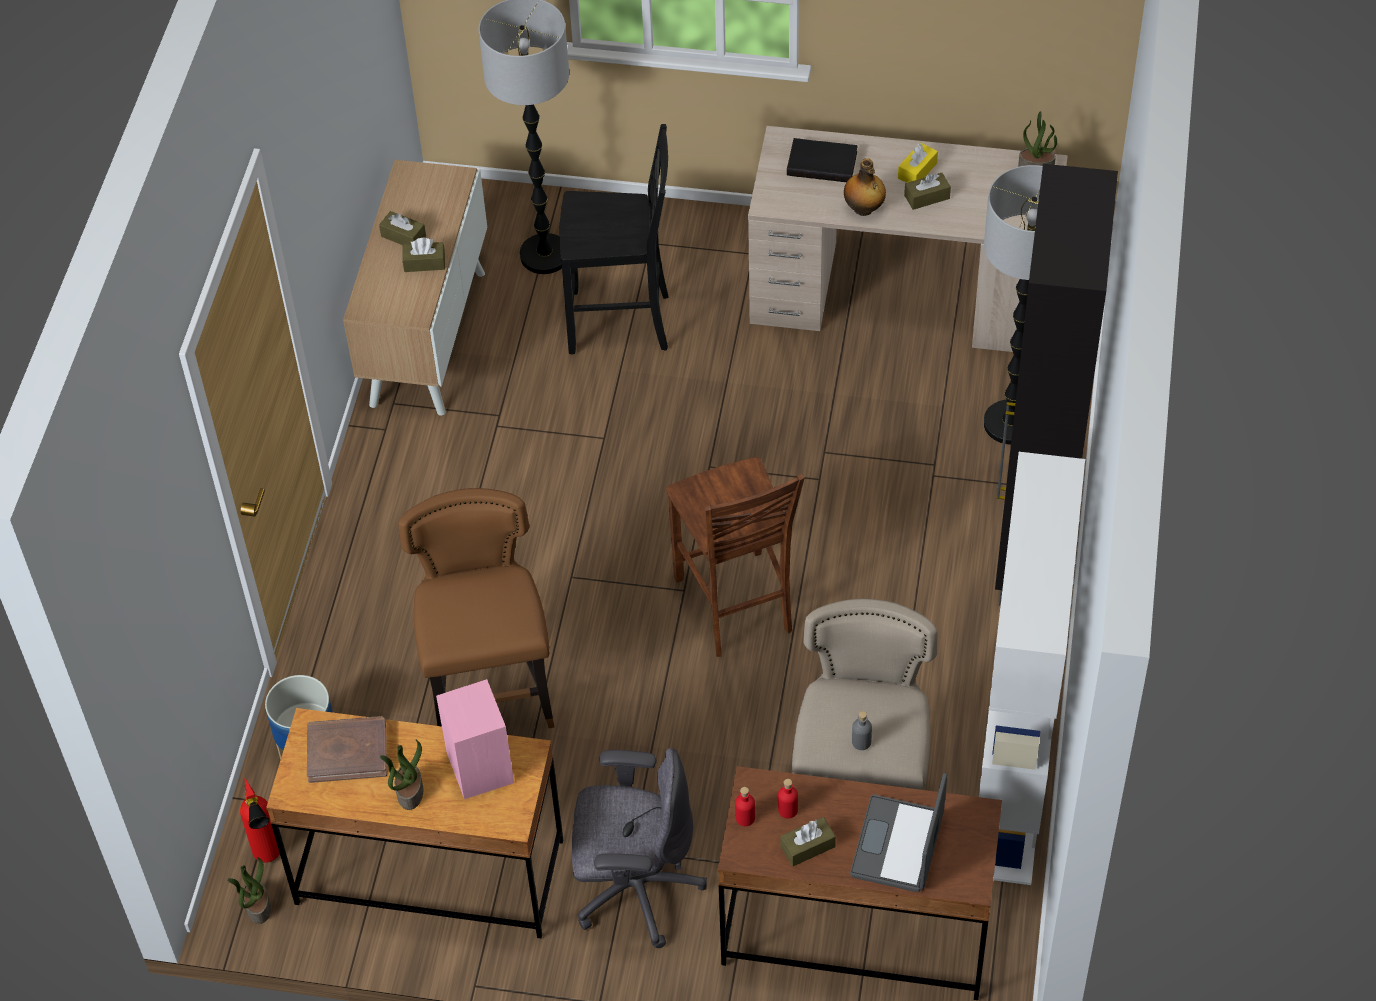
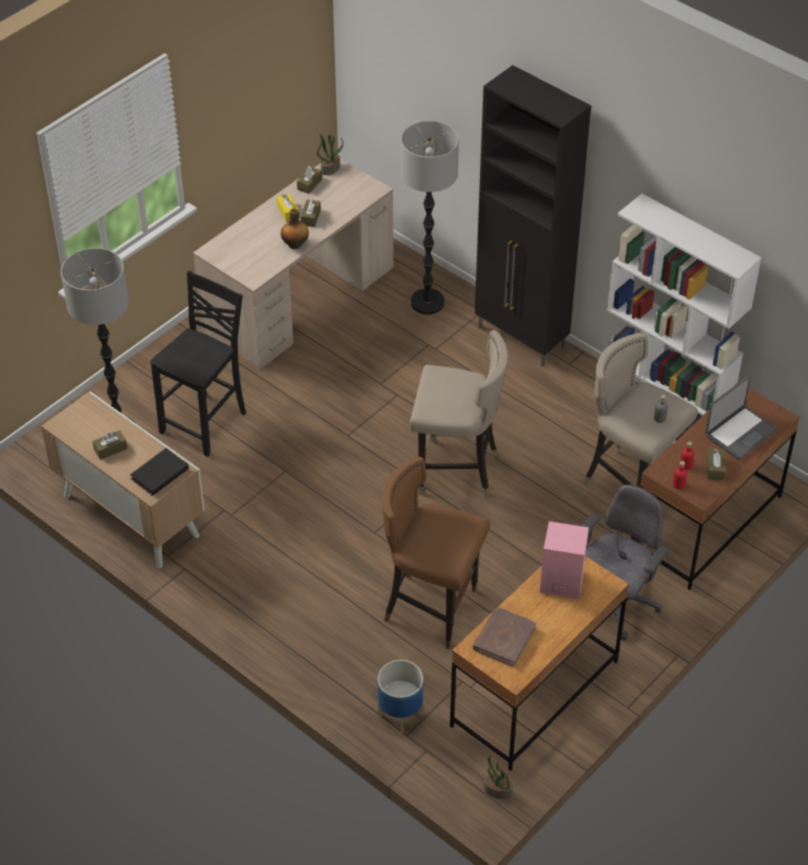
camera: 60 degrees left, 5 degrees down
(269, 858) = (466, 769): fire extinguisher -> none
(409, 791) = (554, 621): potted plant -> none
(424, 263) = (142, 449): brown tissue box -> brown tissue box (309, 184)
(735, 607) = (456, 471): brown chair -> beige stool
(822, 163) = (244, 244): black book -> black book (159, 473)
(899, 845) = (739, 433): laptop -> laptop turned 90 degrees counterclockwise

